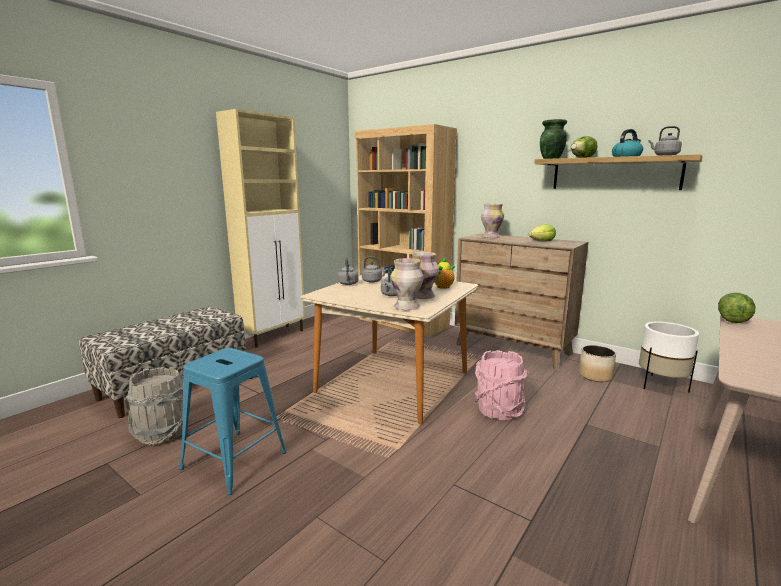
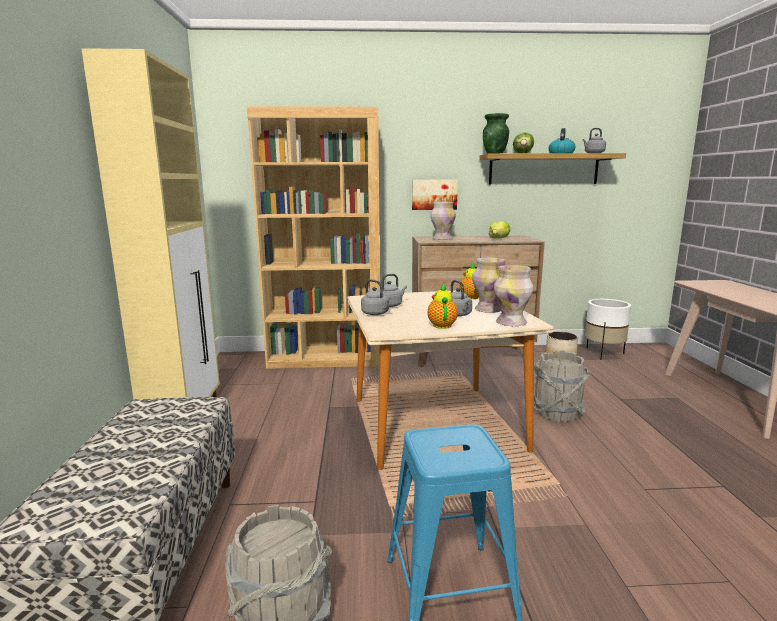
camera: 40 degrees left, 0 degrees up
(359, 298) = (442, 325): none -> teapot
(498, 410) = (557, 413): pink bucket -> grey bucket
(502, 197) = (434, 194): none -> picture
(732, 320) = (692, 284): lettuce -> none

